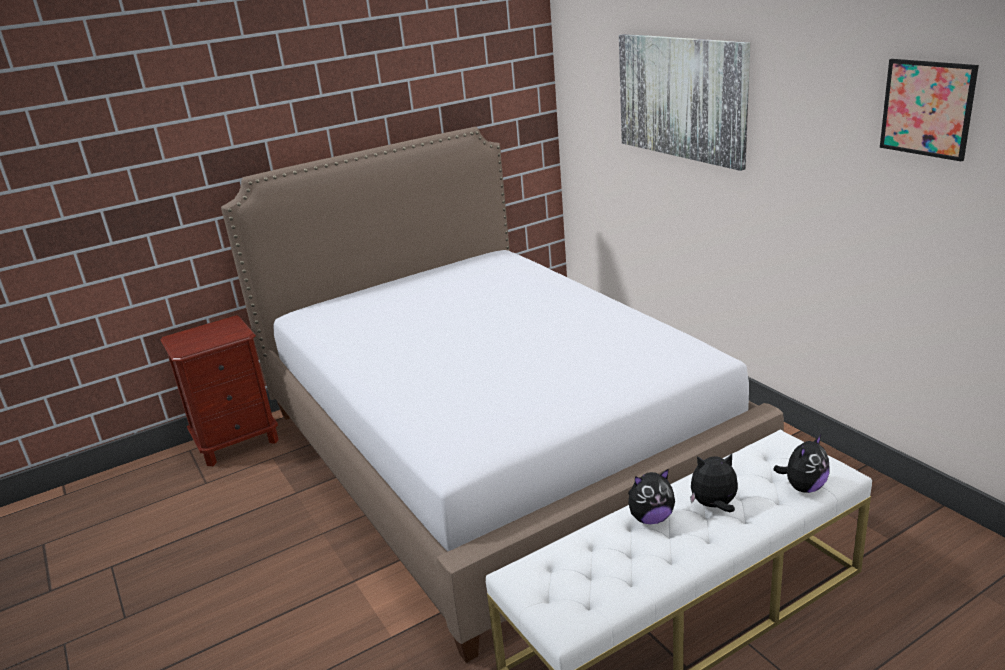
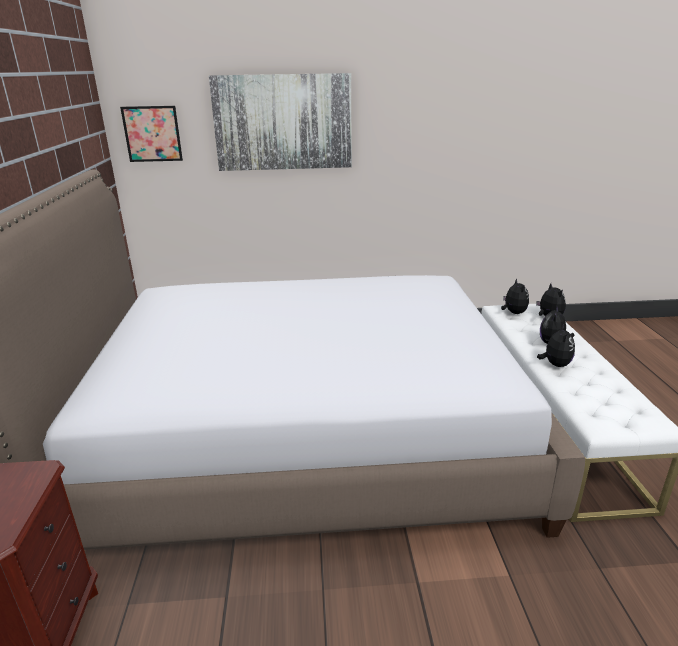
camera: 65 degrees left, 0 degrees up
(782, 455) = (513, 313): none -> plush toy
(927, 108) = (483, 103): picture -> picture (152, 134)

